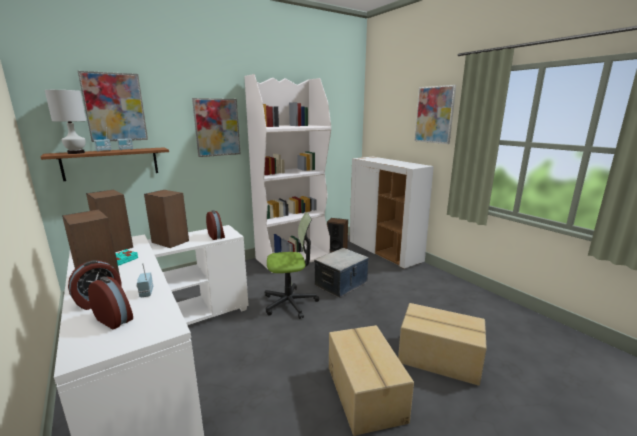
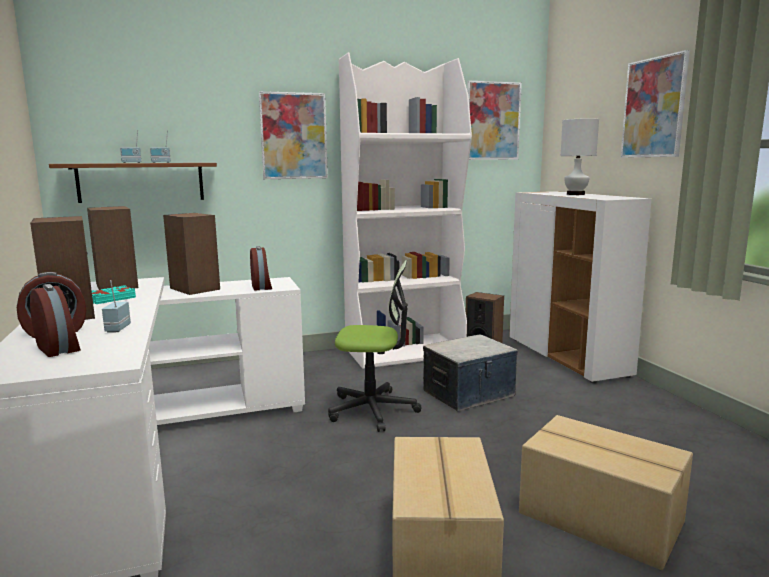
camera: 15 degrees right, 5 degrees down
(76, 153) = (95, 163): white table lamp -> white table lamp (576, 194)
(114, 107) = (151, 103): picture -> picture (492, 121)

